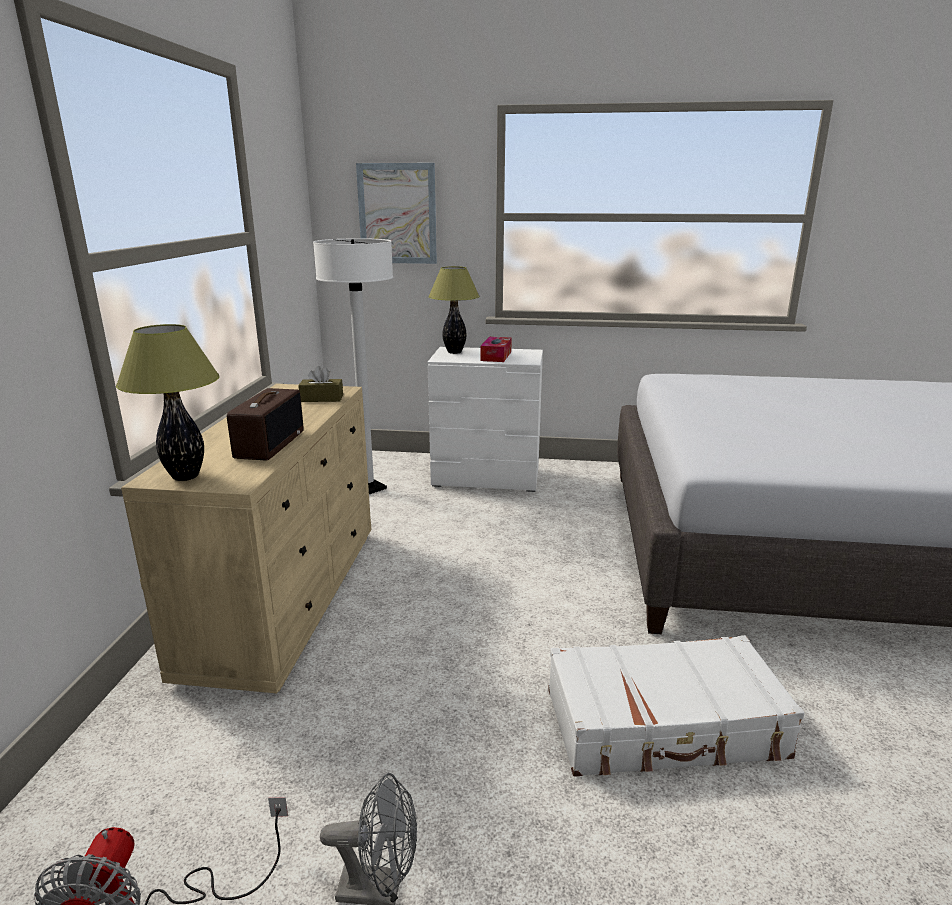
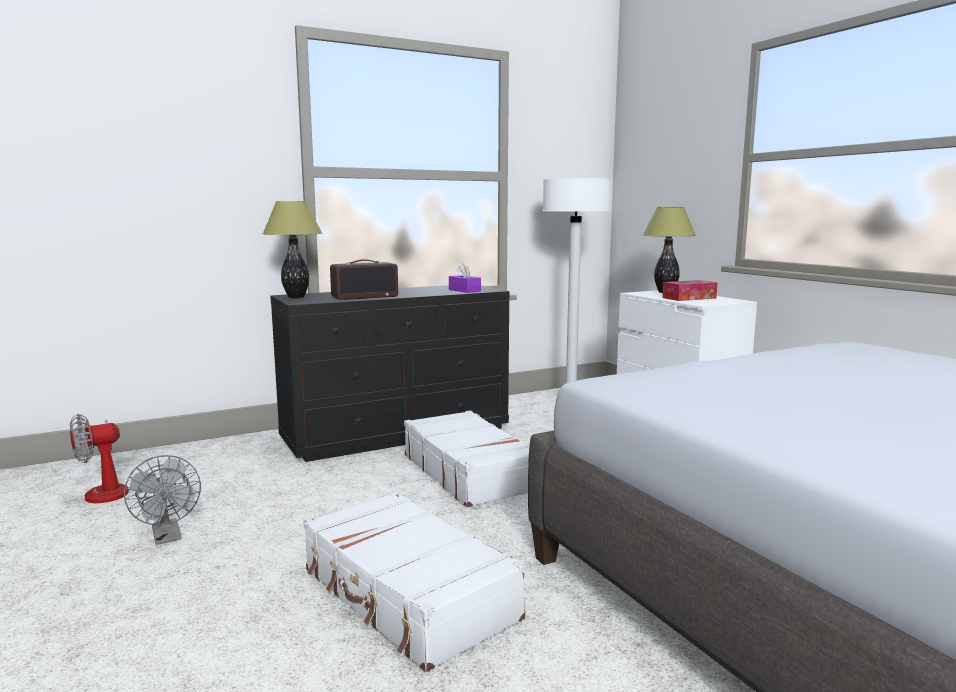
camera: 55 degrees right, 10 degrees down
(287, 597) = (398, 433): beige dresser -> black dresser
(321, 398) = (464, 290): brown tissue box -> purple tissue box
(397, 214) = (667, 162): picture -> none
(448, 596) = (470, 472): none -> white suitcase

